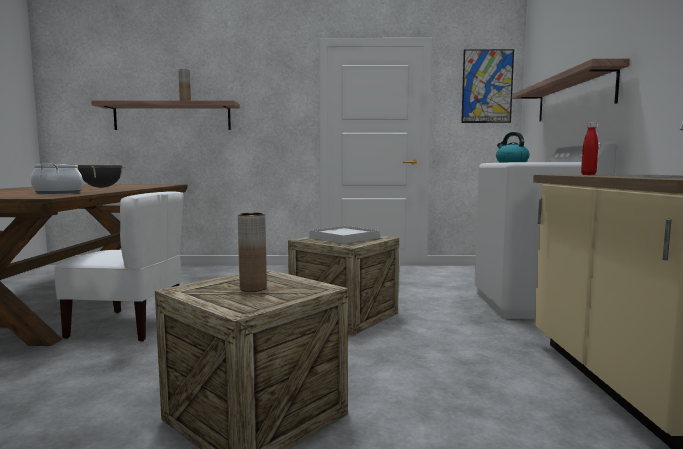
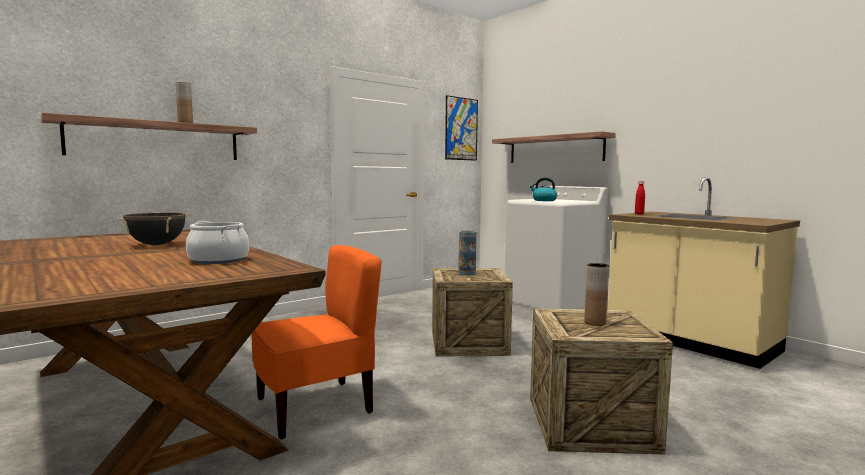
camera: 40 degrees left, 0 degrees up
(127, 326) = (315, 407): white chair -> orange chair
(343, 238) = (467, 273): white tray -> vase

